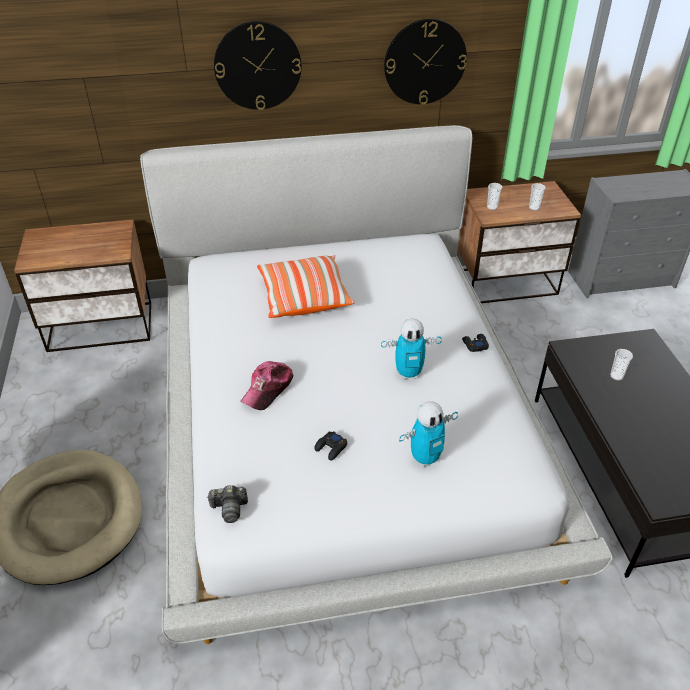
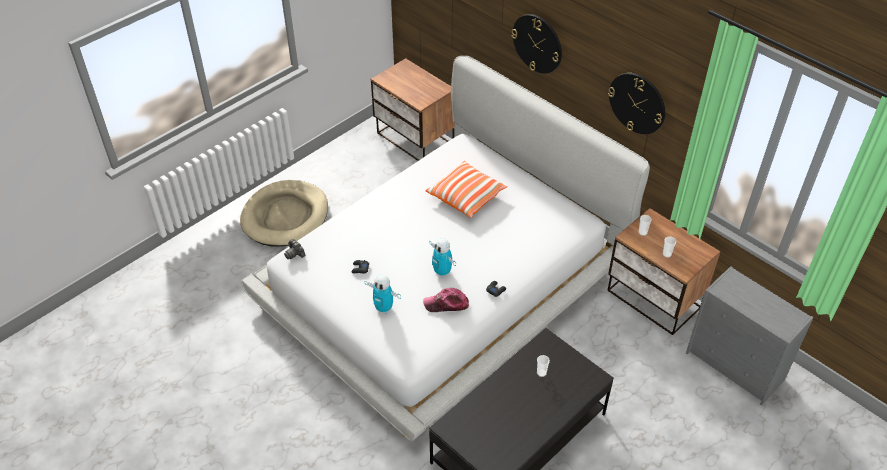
camera: 55 degrees right, 5 degrees up
(268, 389) = (379, 223): cap -> cap (446, 304)

